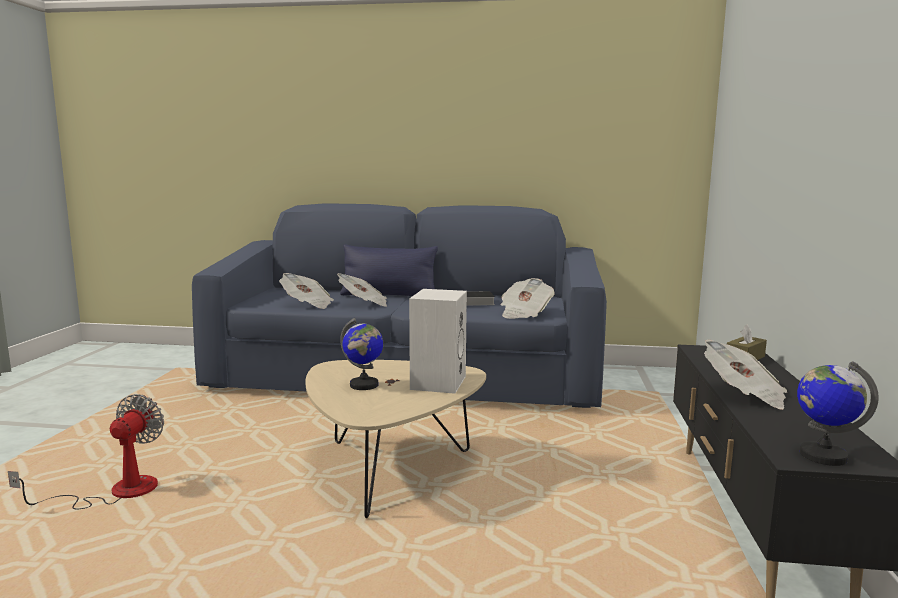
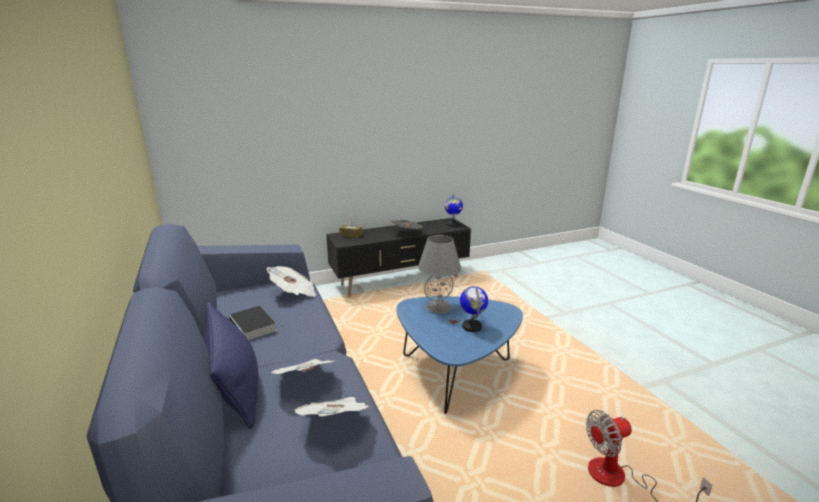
camera: 120 degrees left, 10 degrees up
(390, 469) = (455, 373): beige coffee table -> blue coffee table
(437, 382) = (438, 307): white speaker -> grey table lamp

